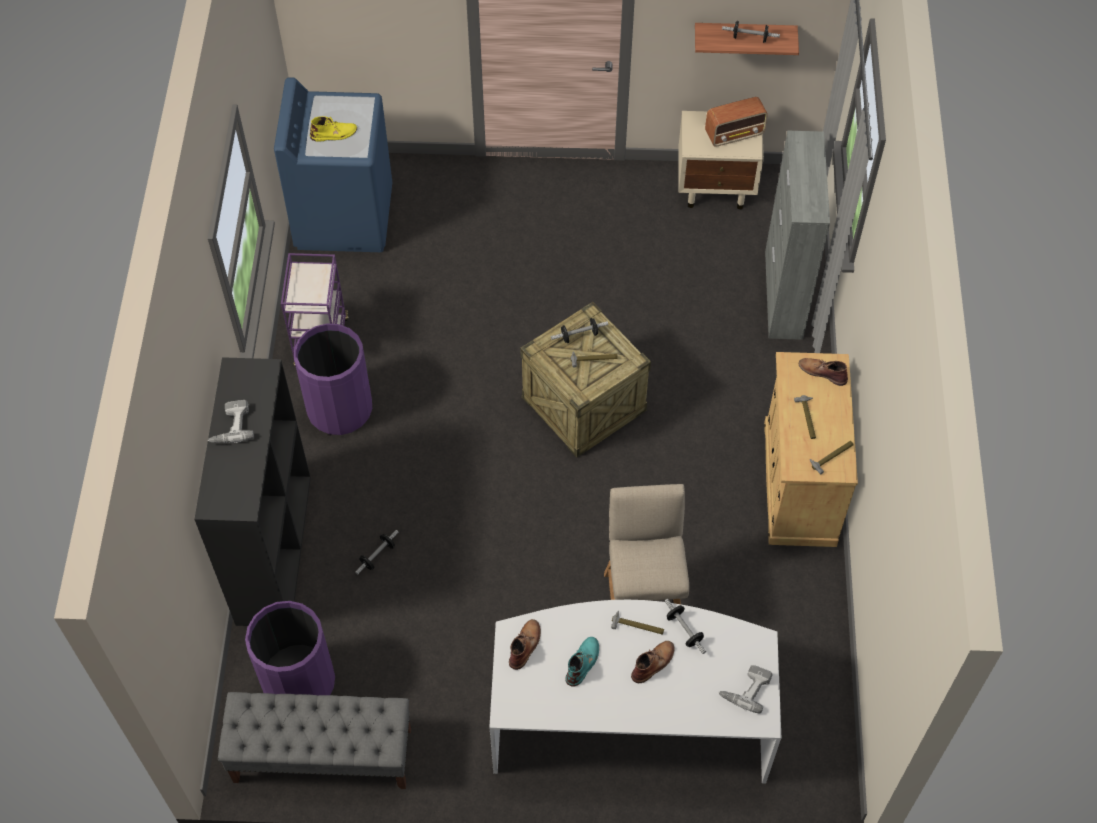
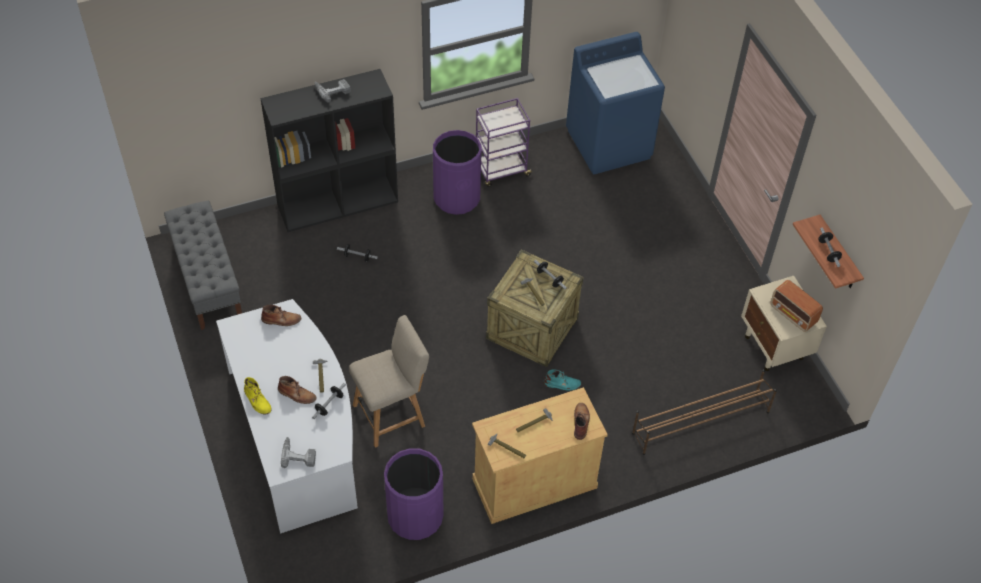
camera: 65 degrees right, 5 degrees down
(299, 682) = (252, 250): purple trash can -> purple trash can (415, 516)
(334, 134) = (613, 75): yellow boot -> yellow boot (257, 400)
(583, 662) = (281, 355): turquoise boot -> turquoise boot (562, 384)
(783, 295) = (700, 422): grey cabinet -> brown shoe rack

